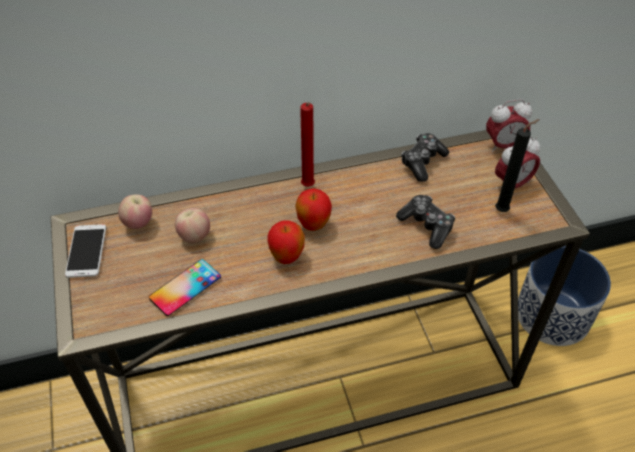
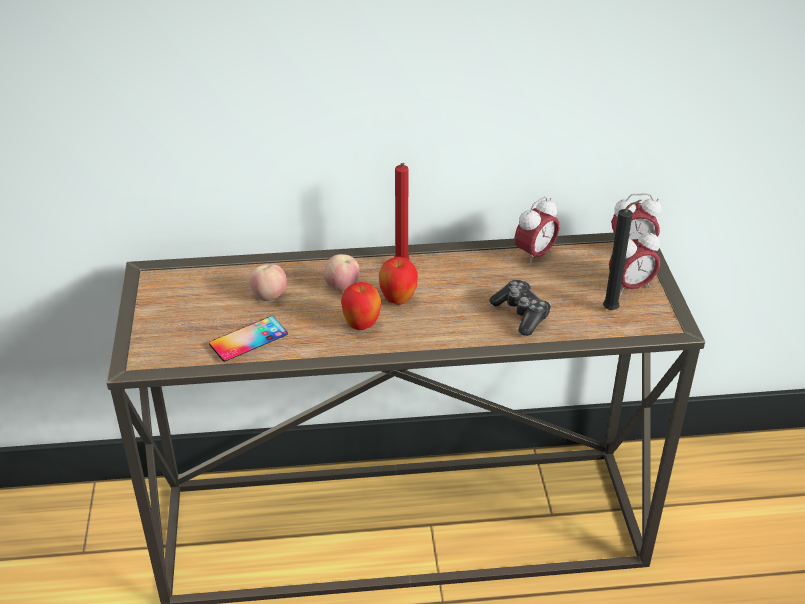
camera: 10 degrees right, 10 degrees down
(86, 251) = (155, 296): phone -> none
(138, 223) = (214, 278): apple -> apple (342, 287)
(422, 162) = (534, 255): game controller -> alarm clock
(553, 315) = (712, 494): planter -> none

